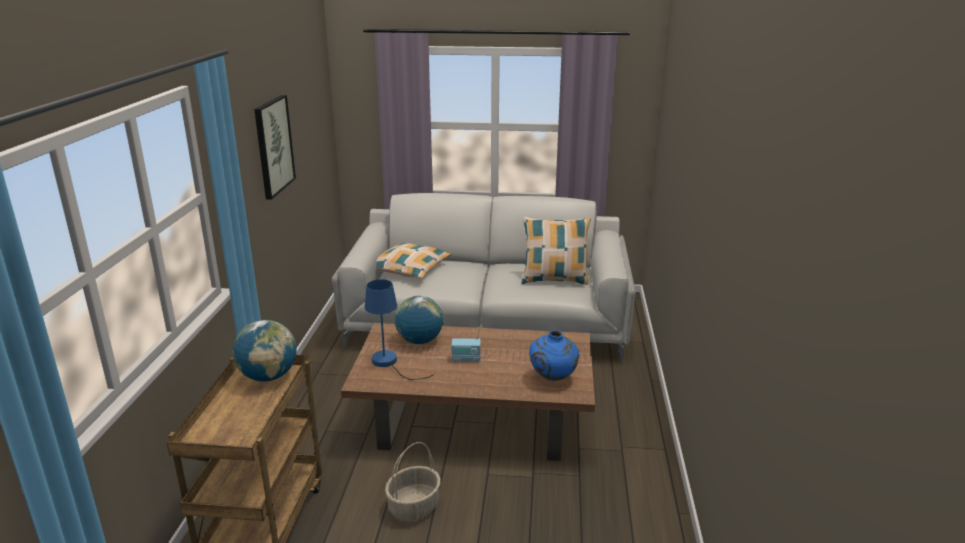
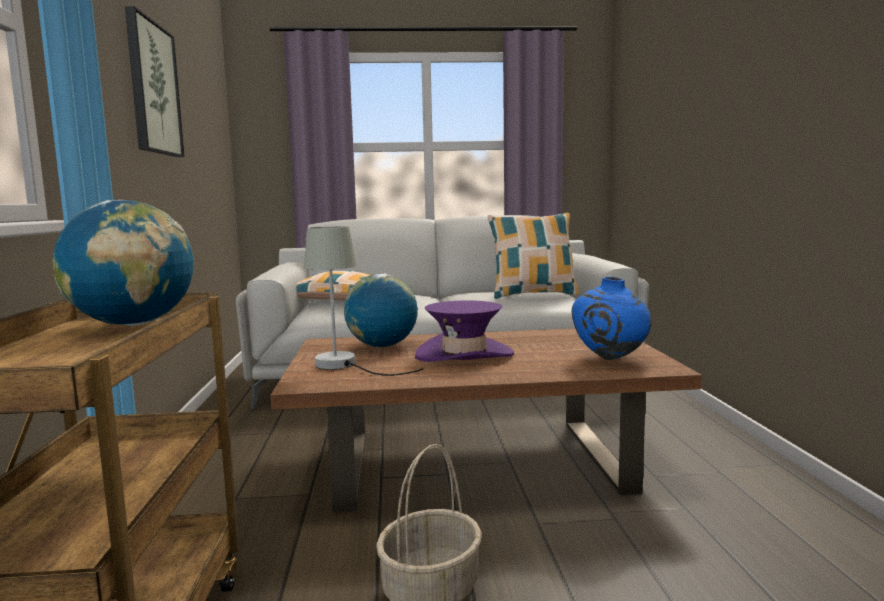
camera: 10 degrees left, 15 degrees down
(389, 363) = (345, 365): blue table lamp -> grey table lamp
(466, 359) = (464, 354): radio -> purple hat

